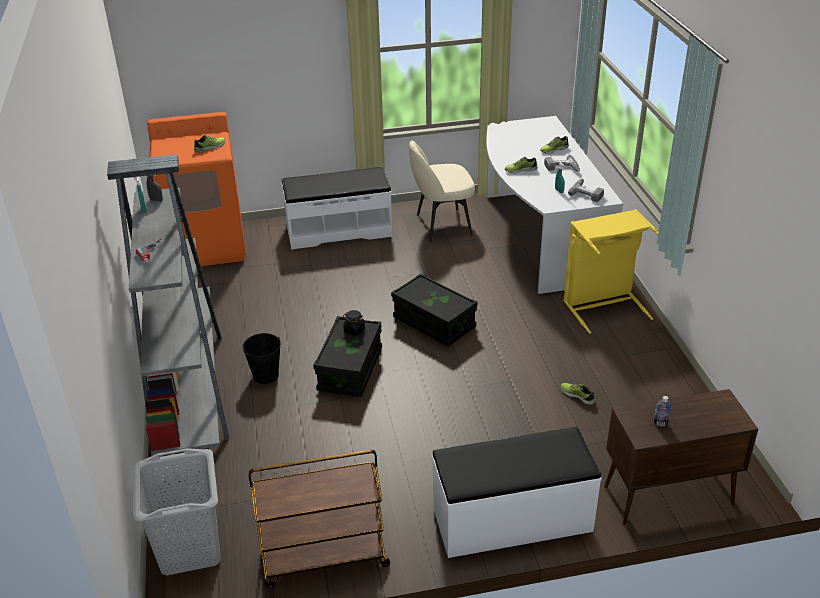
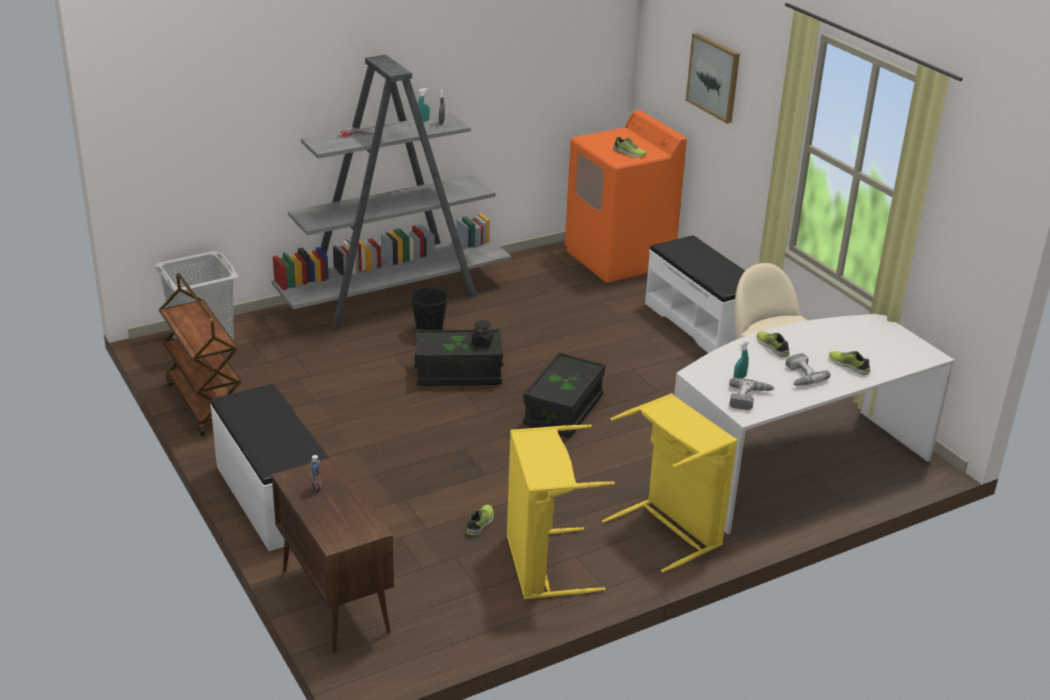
camera: 70 degrees right, 5 degrees down
(241, 46) = (714, 77): none -> picture
(635, 373) = (541, 565): none -> yellow laundry basket

